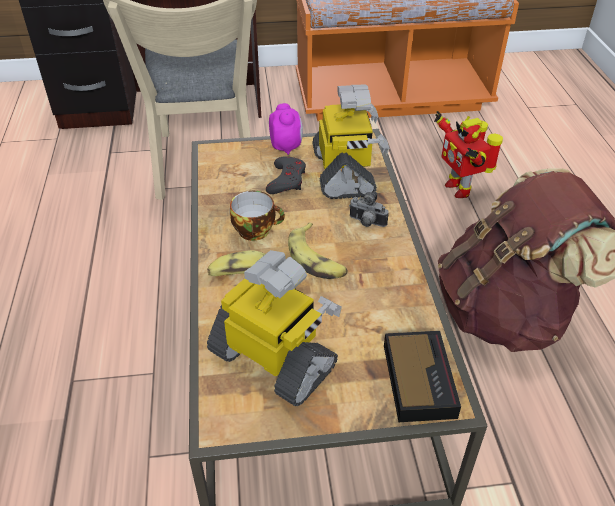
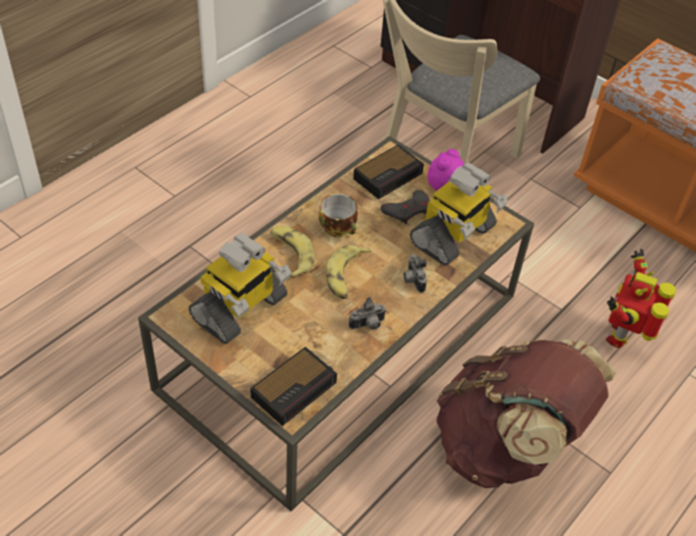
camera: 45 degrees right, 5 degrees up
(235, 166) = (389, 175): none -> alarm clock
(275, 359) = (240, 309): toy robot -> toy robot turned 45 degrees clockwise
(389, 280) = (368, 325): none -> camera

